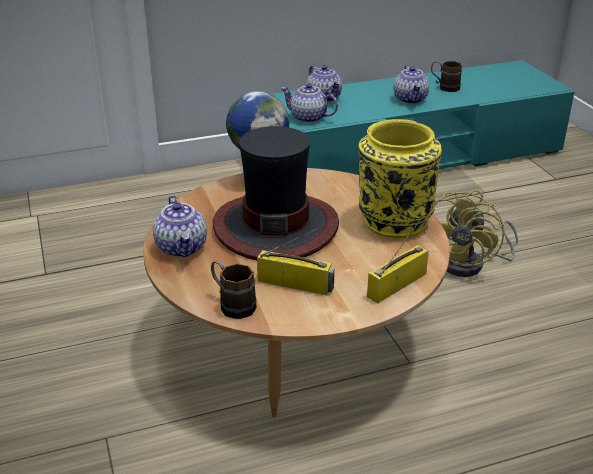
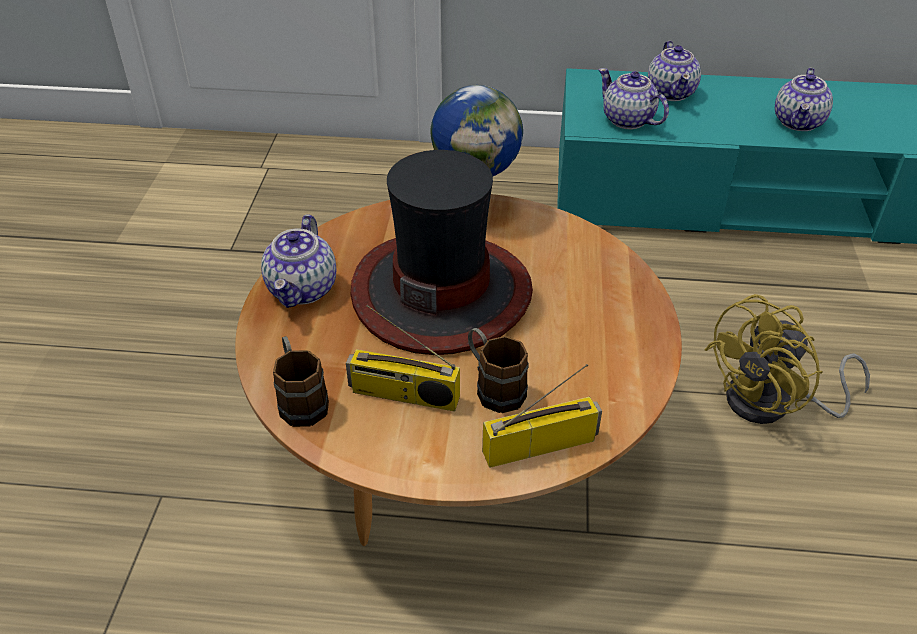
camera: 25 degrees right, 10 degrees up
(296, 284) = (403, 395): radio -> radio turned 150 degrees clockwise
(394, 221) = (610, 333): yellow vase -> none
(444, 87) = (866, 112): brown mug -> brown mug (493, 387)

